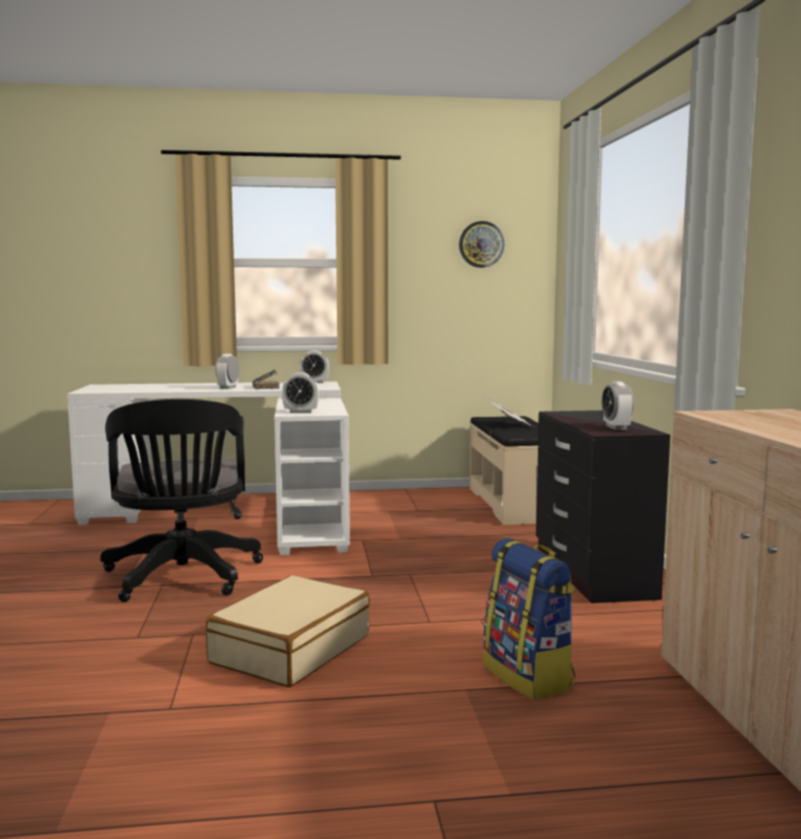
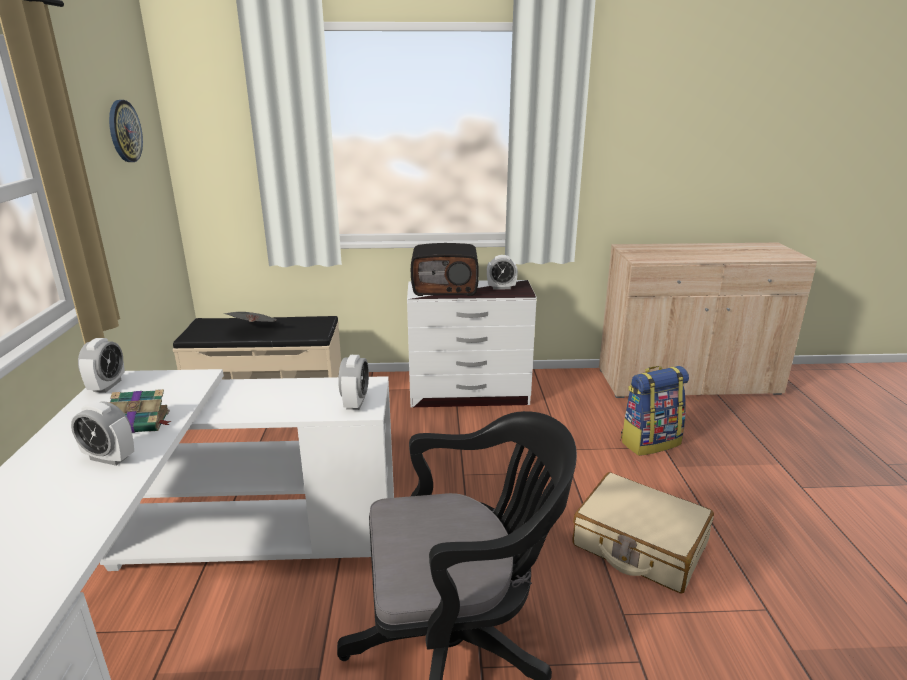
camera: 85 degrees left, 15 degrees up
(589, 416) = (445, 288): none -> radio
(591, 572) = (469, 395): black dresser -> white dresser

